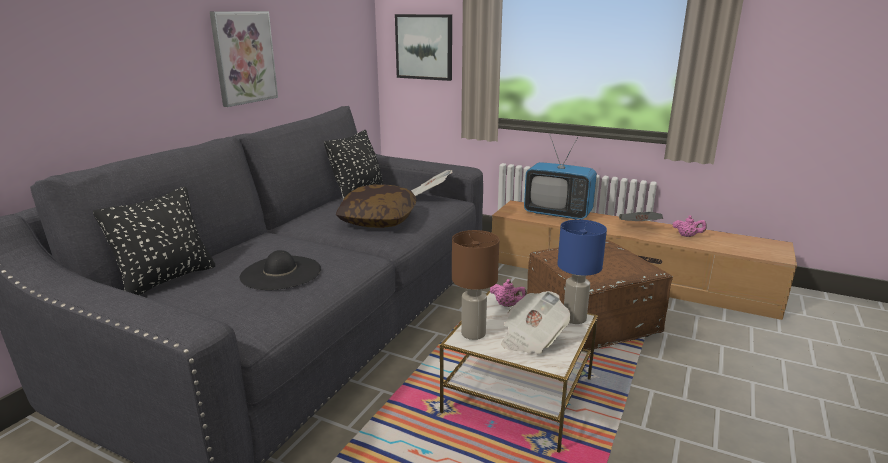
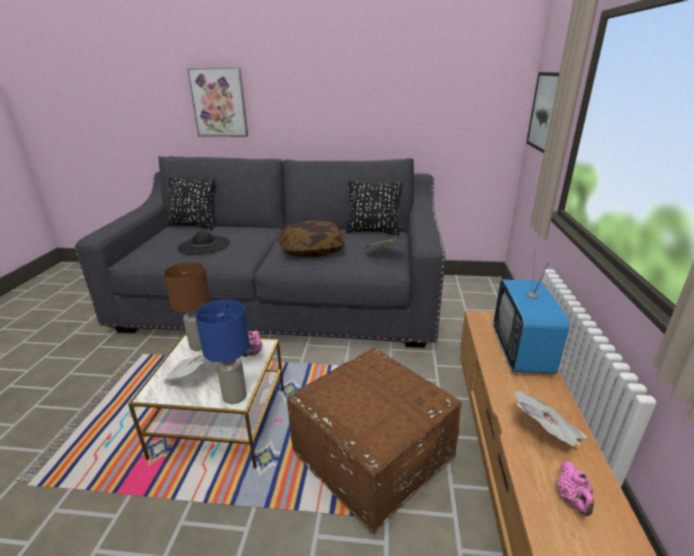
camera: 70 degrees right, 5 degrees up
(244, 57) = (340, 106): picture -> picture (219, 103)

